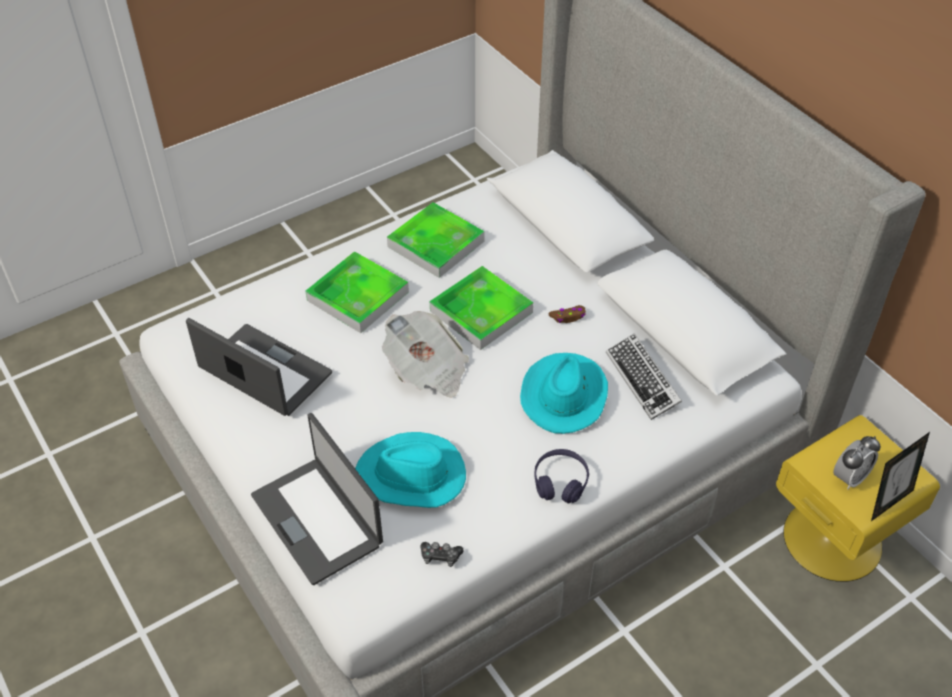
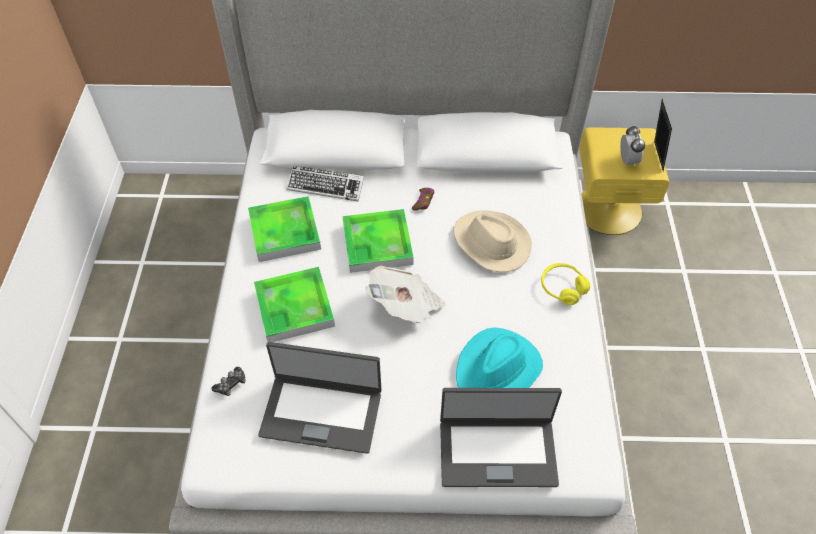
camera: 55 degrees left, 5 degrees up
(264, 372) = (321, 412): laptop -> laptop turned 150 degrees counterclockwise
(440, 557) = (581, 391): game controller -> game controller (231, 384)
(560, 482) = (562, 288): purple headphones -> yellow headphones
(564, 394) = (490, 243): turquoise hat -> beige hat
(642, 380) = (510, 197): keyboard -> keyboard (326, 186)

